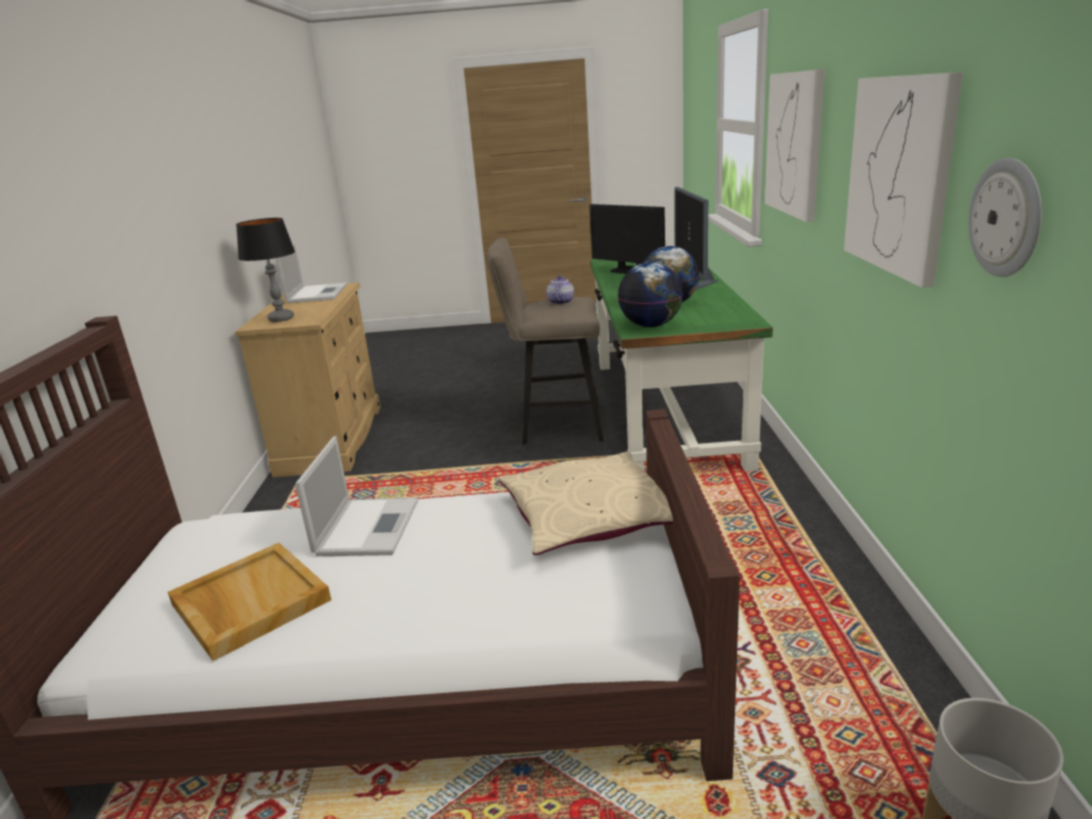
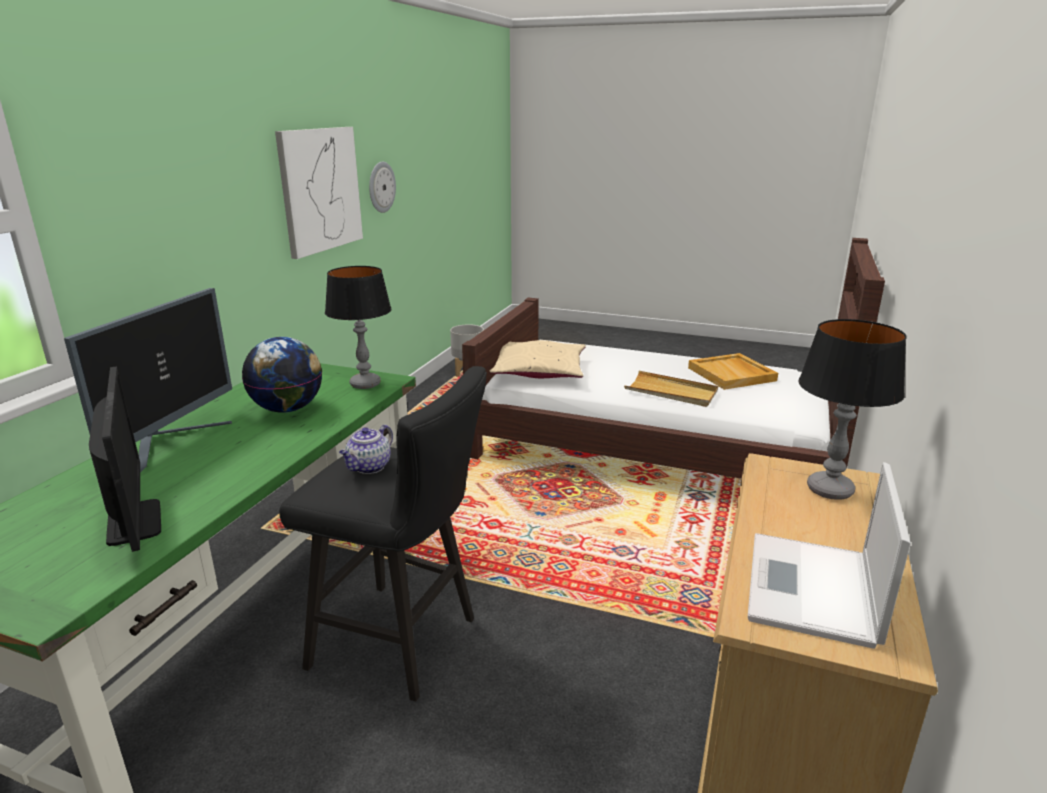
camera: 160 degrees left, 0 degrees up
(368, 526) = (671, 392): laptop -> beige tray
(554, 425) = (404, 644): beige stool -> black stool
(651, 325) = (365, 384): globe -> table lamp
(795, 144) = (165, 208): picture -> none

